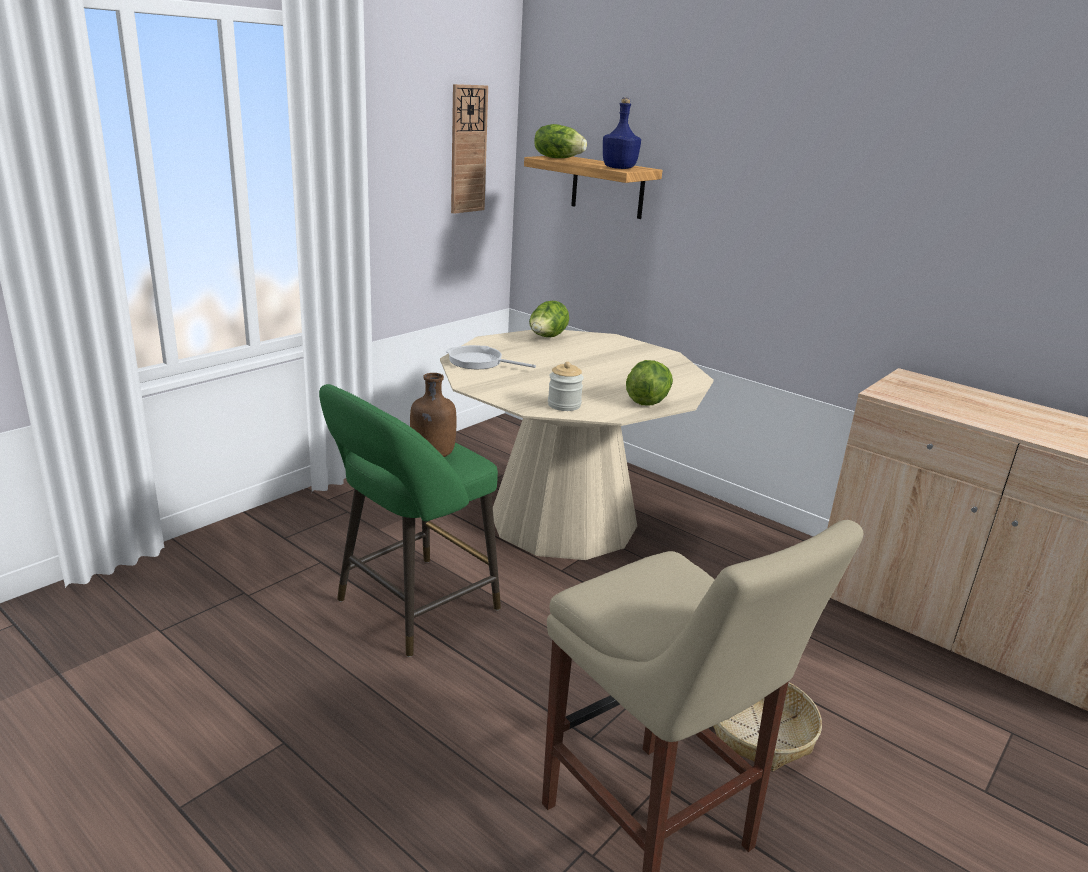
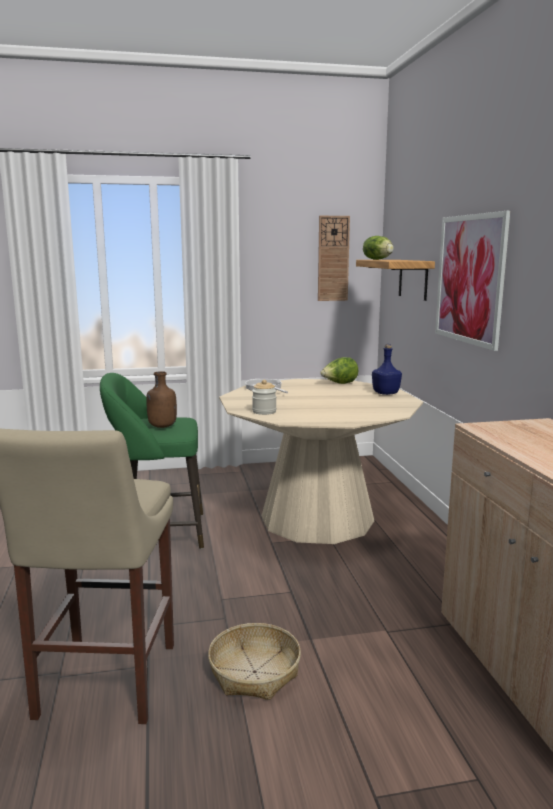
camera: 40 degrees right, 10 degrees down
(620, 168) = (396, 260): blue bottle -> blue bottle (386, 393)
(648, 400) = (326, 418): lettuce -> none
(743, 202) = (469, 279): none -> picture

